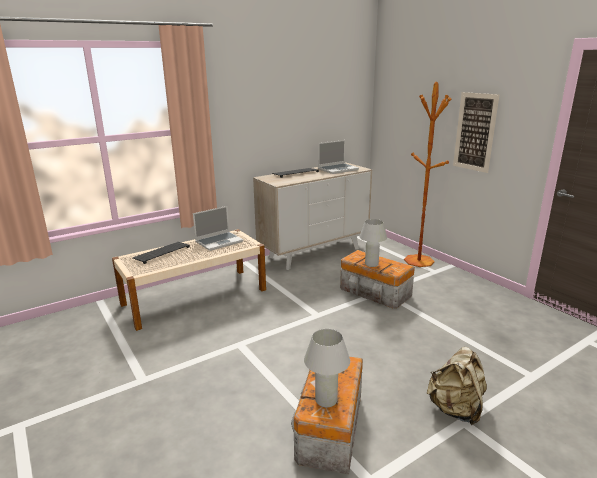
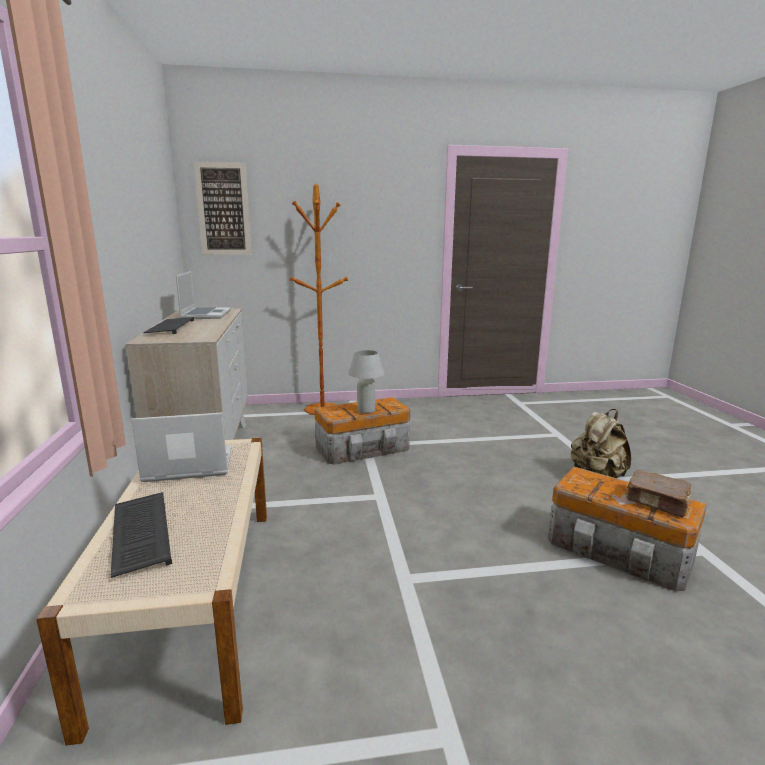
camera: 65 degrees left, 5 degrees down
(219, 241) = (187, 466): laptop -> laptop turned 90 degrees counterclockwise
(326, 400) = (658, 502): white table lamp -> brown book
(475, 132) = (357, 243): picture -> picture (223, 209)

